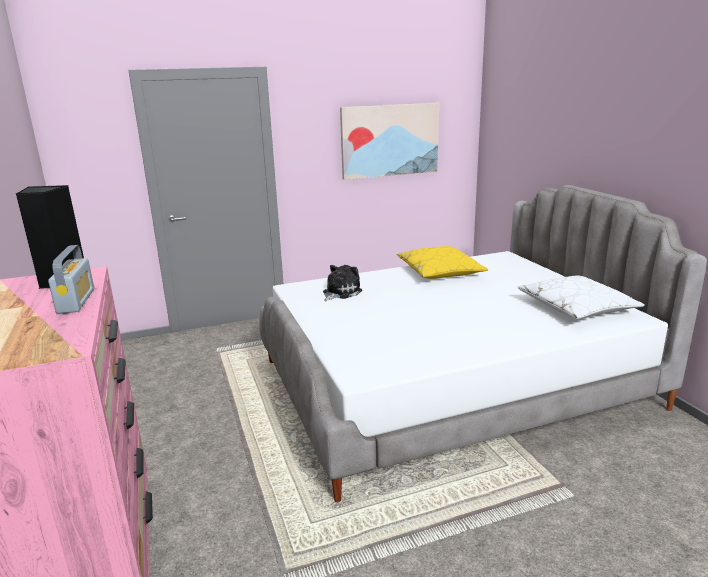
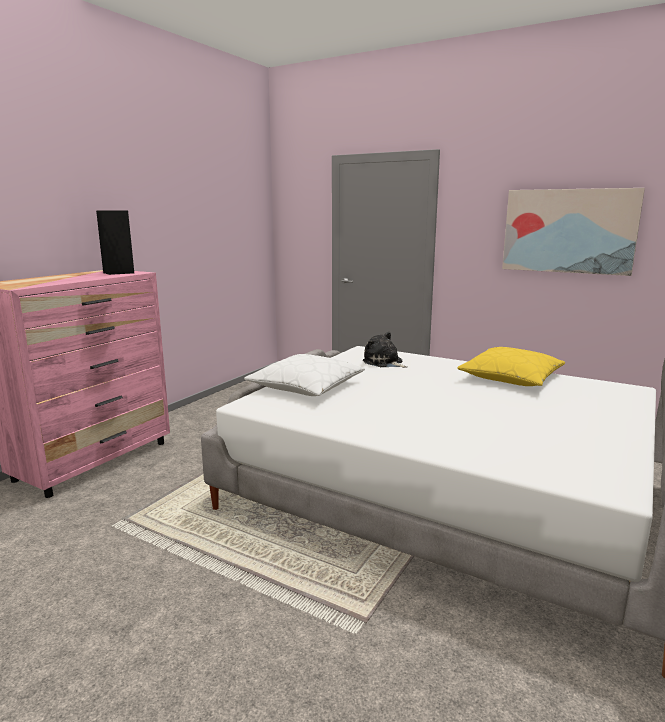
camera: 50 degrees right, 5 degrees down
(76, 301) = (89, 278): radio -> none
(340, 292) = (384, 363): plush toy -> plush toy turned 135 degrees counterclockwise
(576, 308) = (565, 450): white pillow -> white pillow (306, 386)

